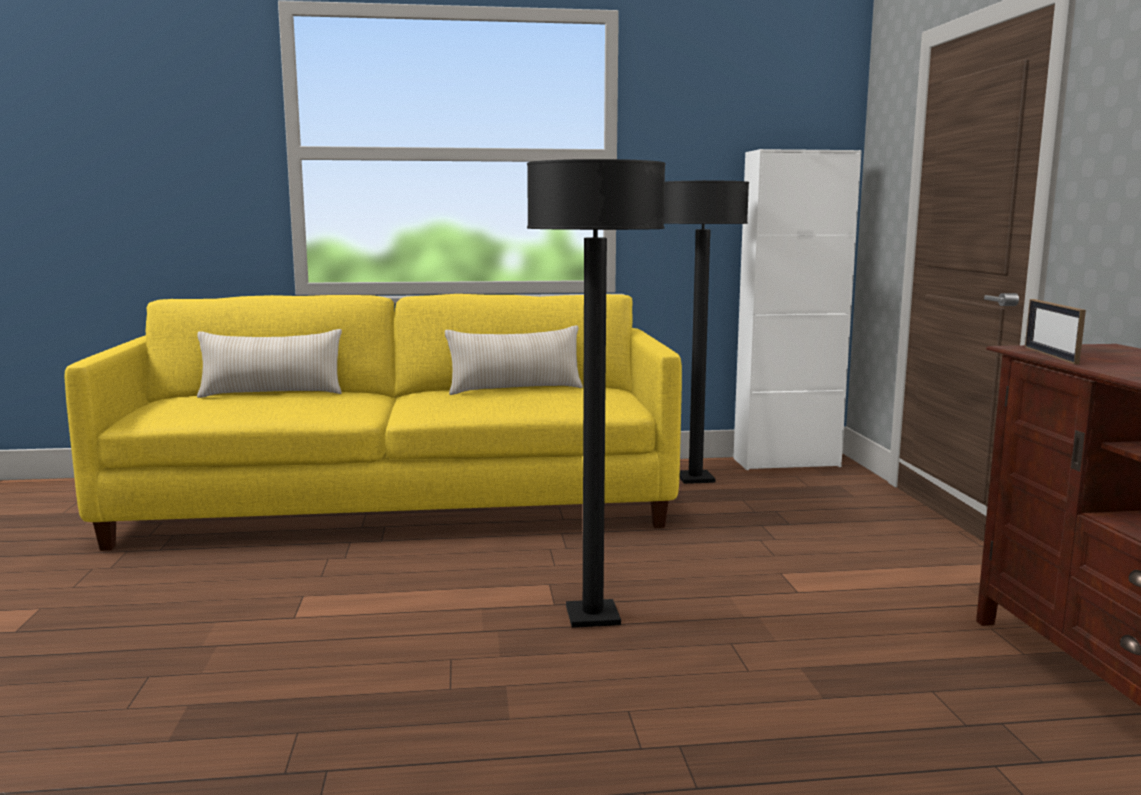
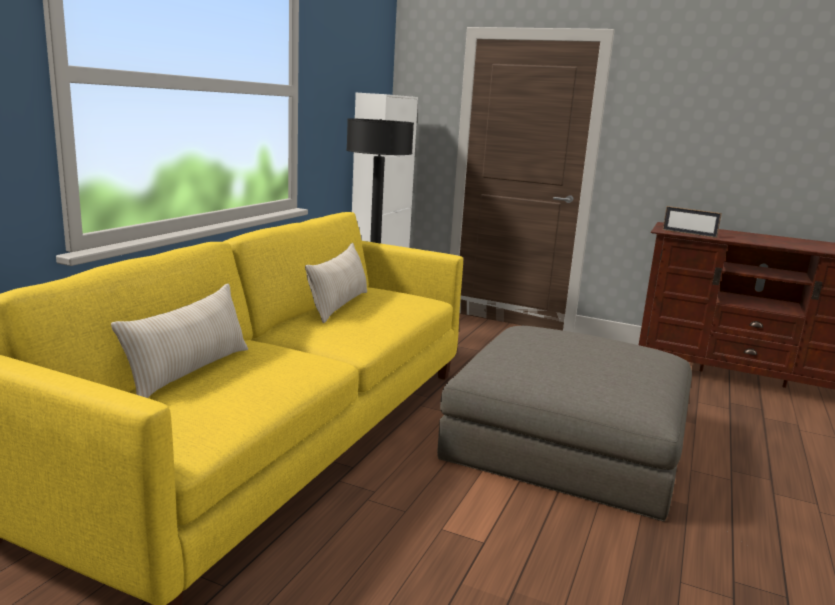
camera: 60 degrees left, 5 degrees up
(592, 616) = (567, 440): black floor lamp -> grey ottoman

